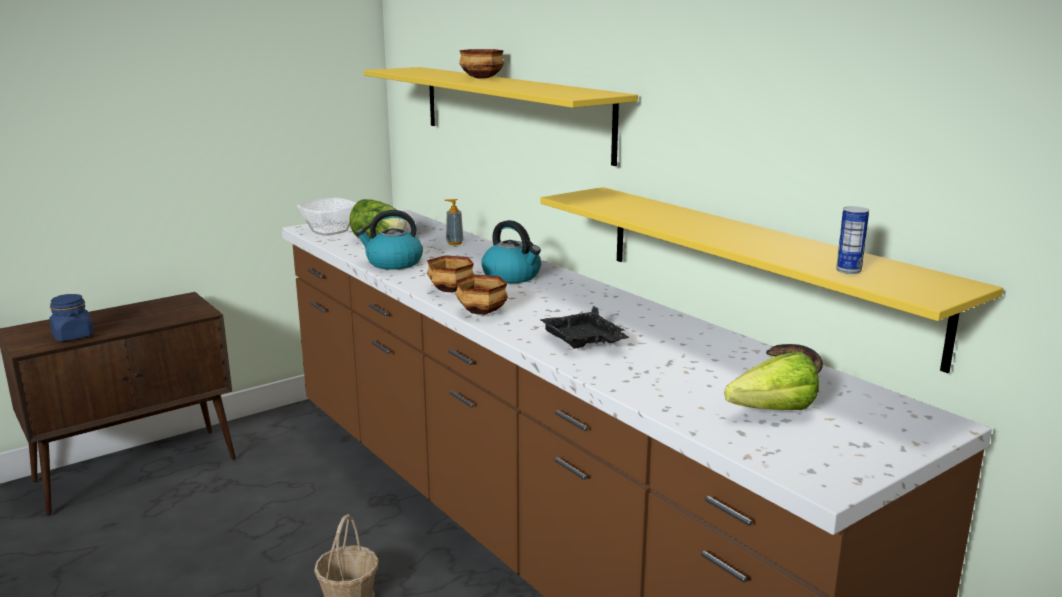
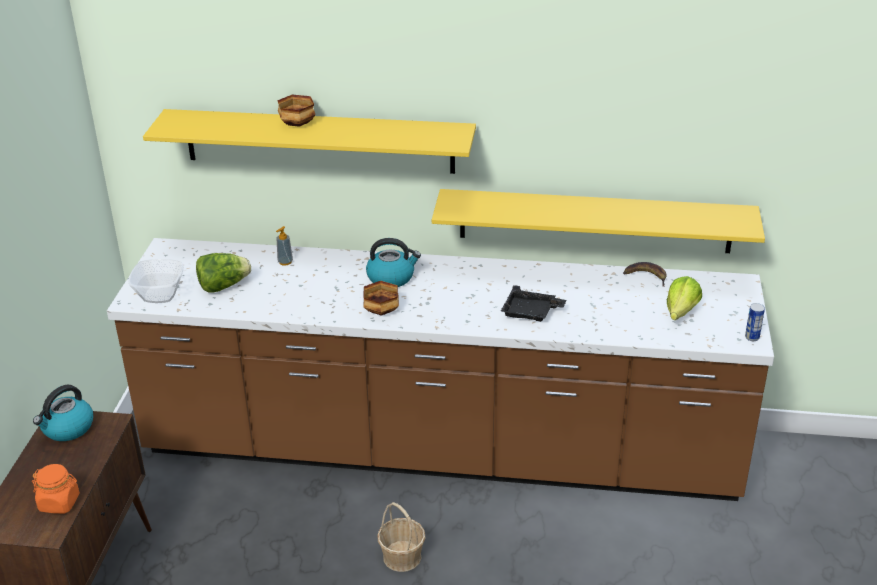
camera: 45 degrees left, 15 degrees up
(73, 336) = (59, 503): blue jar -> orange jar
(393, 263) = (289, 305): kettle -> kettle (67, 428)
(483, 312) = (437, 319): bowl -> none
(848, 270) = (693, 222): can -> can (752, 337)

